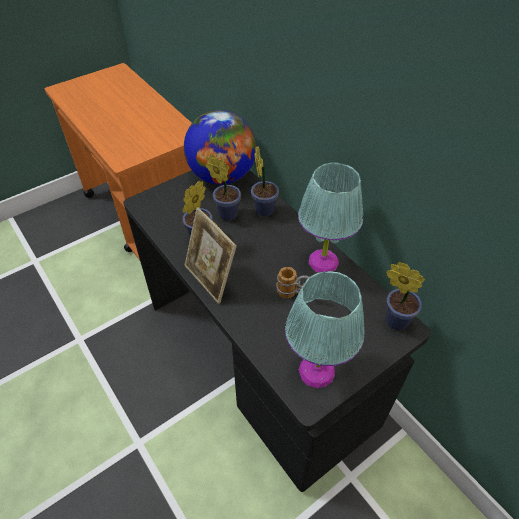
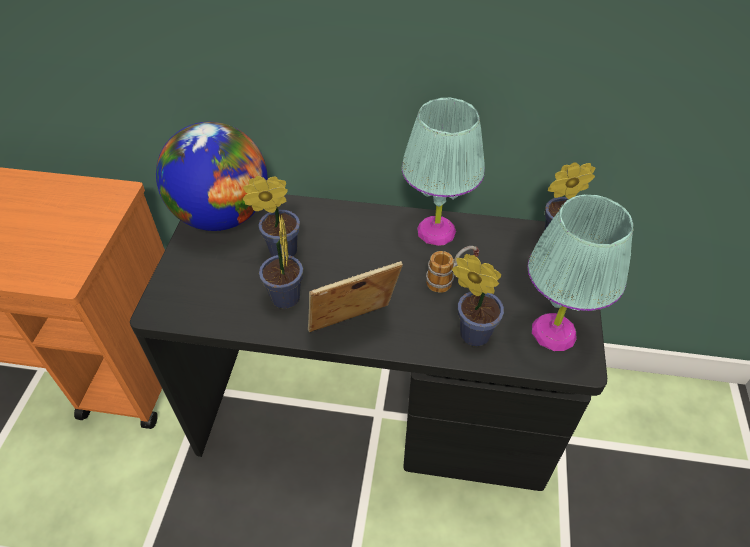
camera: 45 degrees left, 0 degrees up
(211, 279) = (353, 329): picture frame -> picture frame turned 150 degrees clockwise
(264, 208) = (314, 220): potted plant -> potted plant (471, 332)

